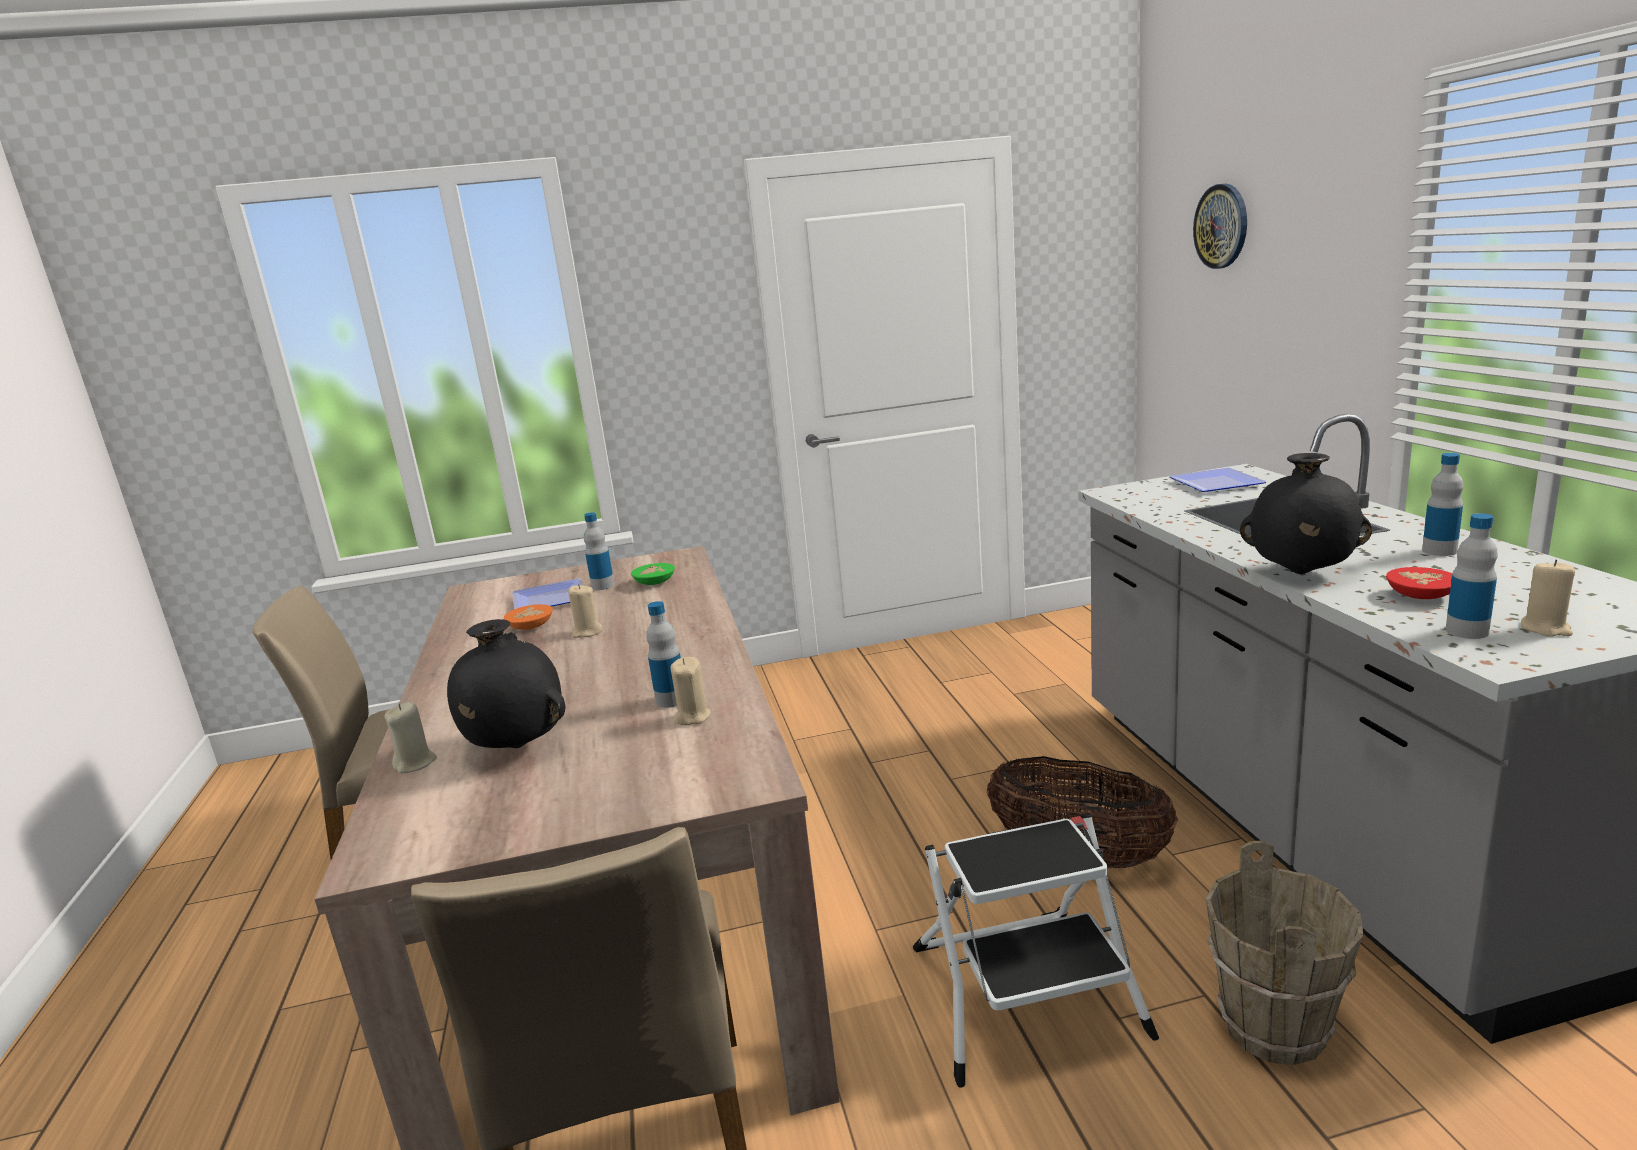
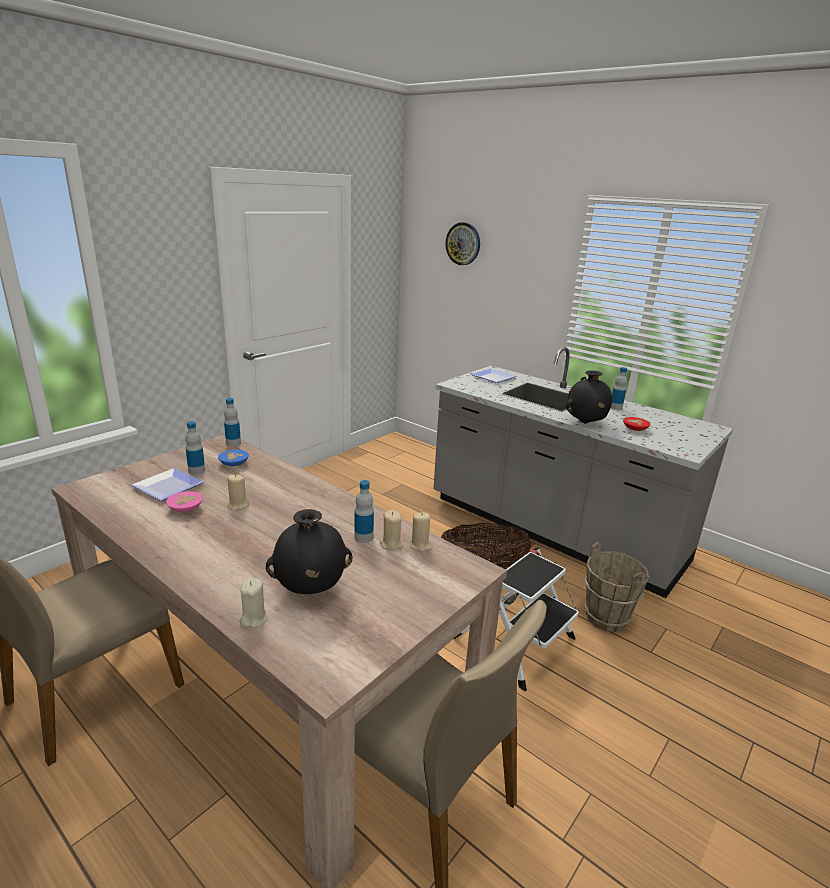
camera: 40 degrees left, 5 degrees up
(532, 626) = (187, 508): orange bowl -> pink bowl
(653, 583) = (233, 464): green bowl -> blue bowl
(1467, 631) = (666, 443): bottle -> bottle (233, 443)
(1545, 628) = (684, 438): beige candle -> beige candle (420, 545)

